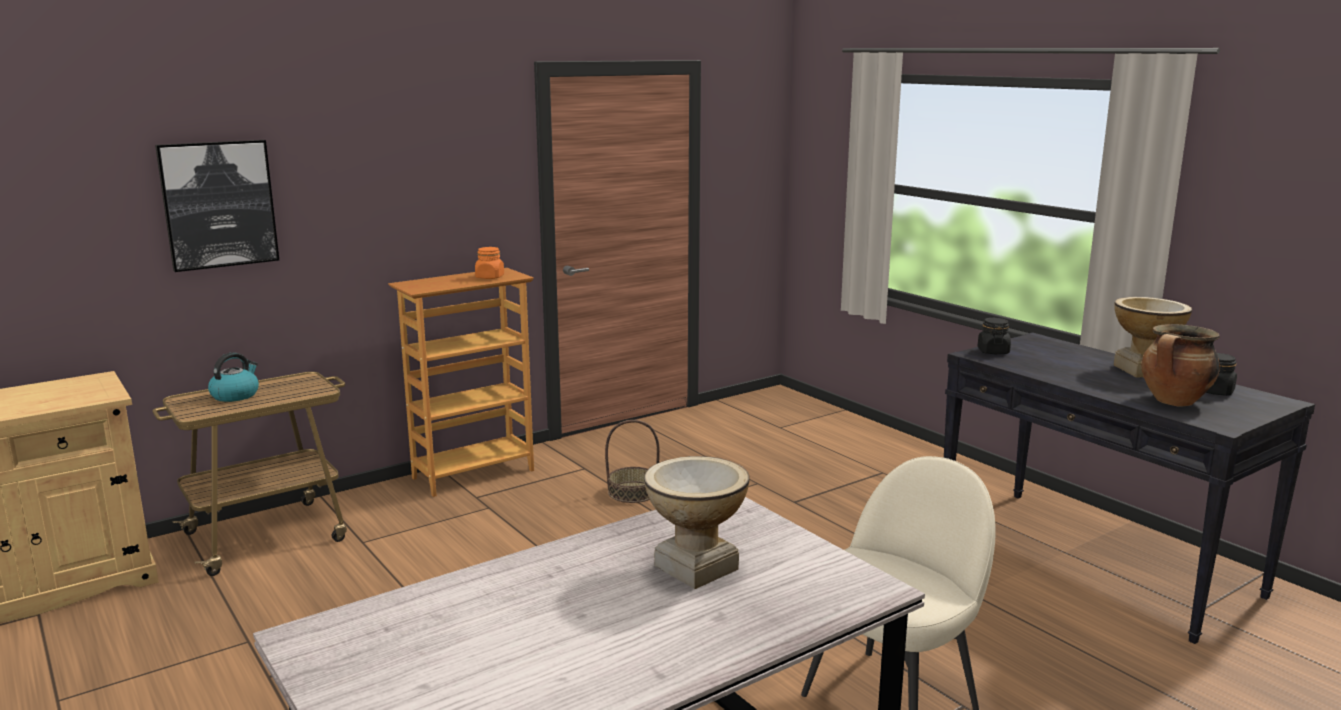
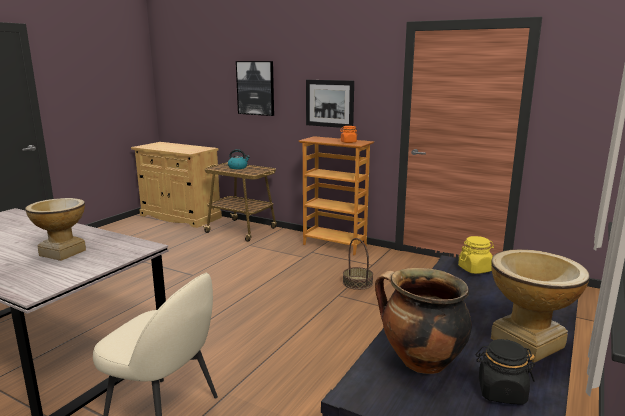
camera: 65 degrees right, 0 degrees up
(409, 214) = (329, 103): none -> picture
(993, 351) = (475, 269): black jar -> yellow jar

